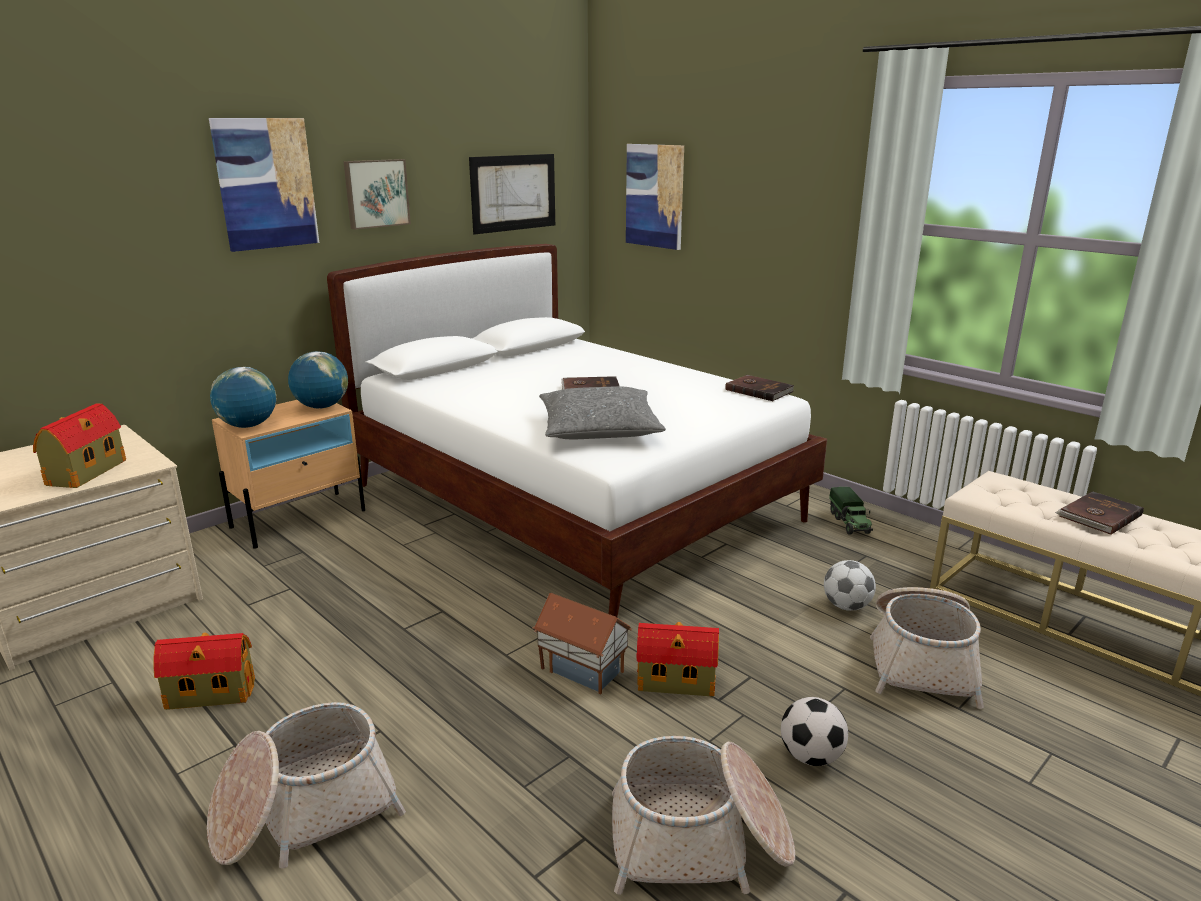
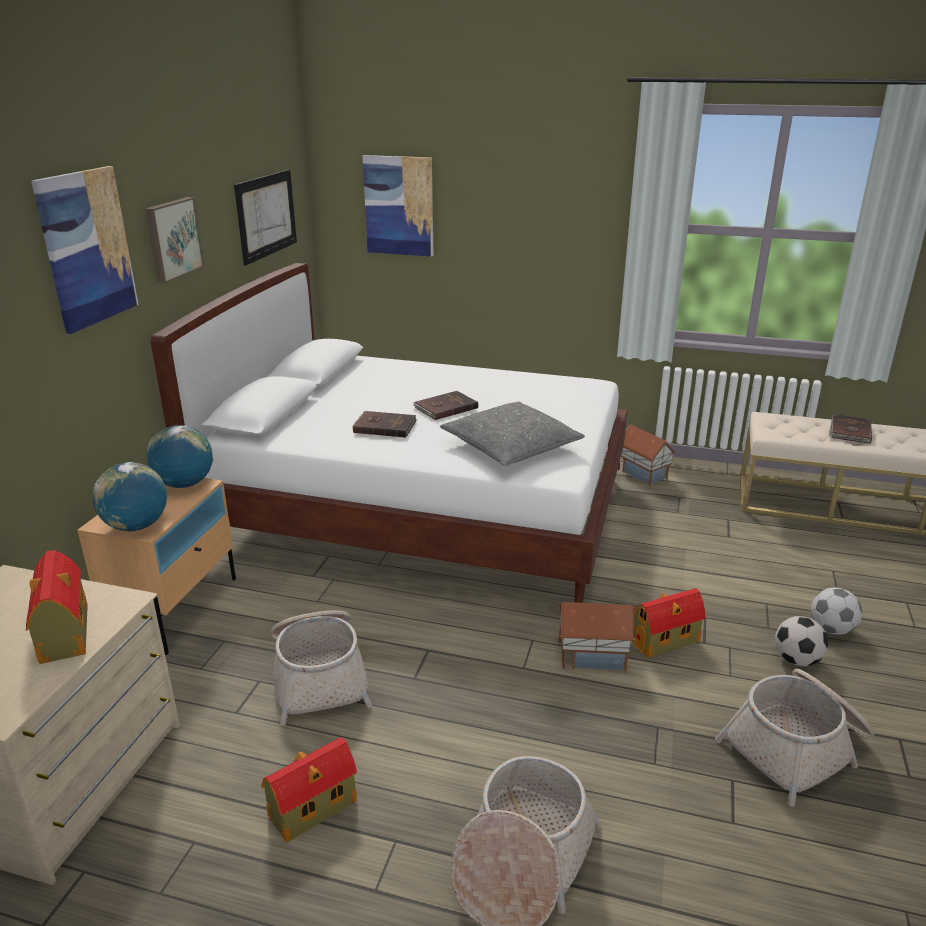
camera: 30 degrees left, 5 degrees up
(759, 390) = (574, 380): brown book -> brown book (384, 426)
(846, 606) = (707, 541): football -> football (831, 629)
(849, 523) = (643, 473): toy truck -> toy house
(921, 661) = (787, 566): basket -> basket (319, 675)

